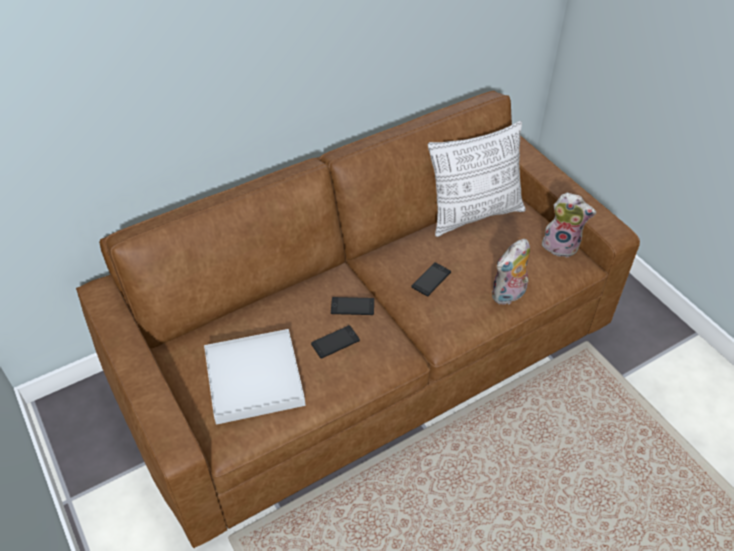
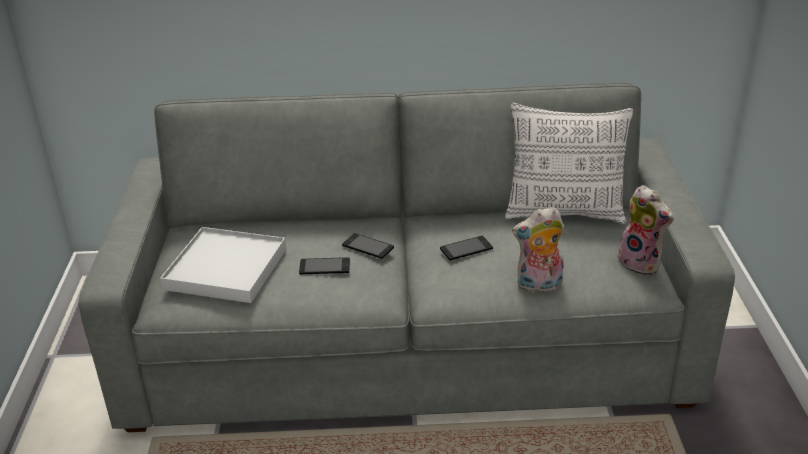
camera: 30 degrees right, 15 degrees down
(366, 351) = (407, 338): brown sofa -> grey sofa

